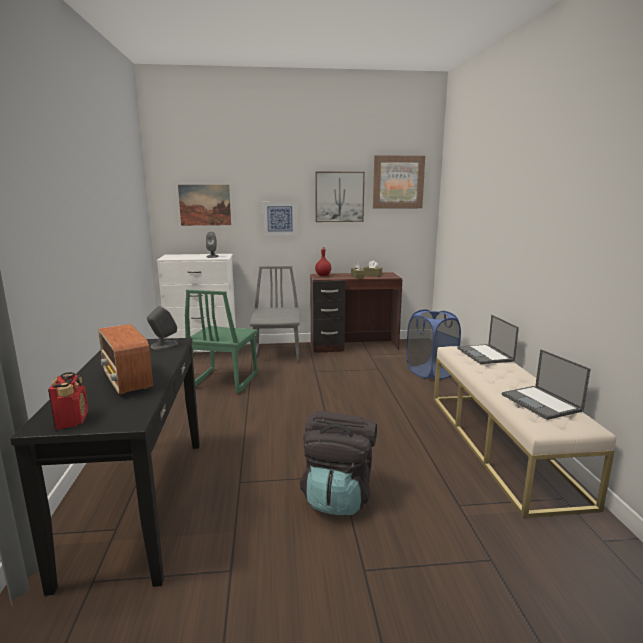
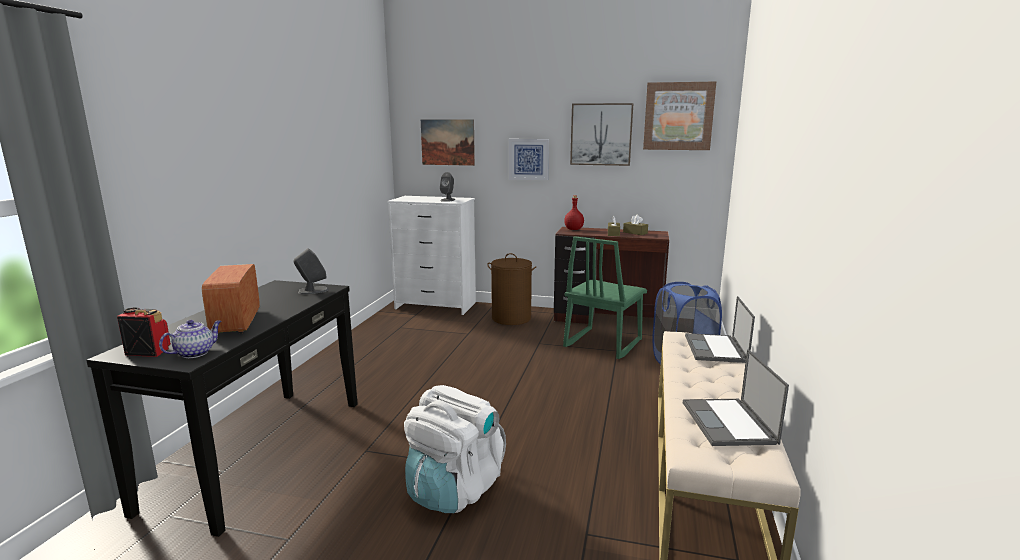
camera: 20 degrees right, 0 degrees up
(72, 420) = (148, 352): radio -> radio turned 90 degrees counterclockwise
(125, 413) = (195, 353): none -> teapot
(223, 381) = (432, 340): green chair -> green chair (602, 343)
(277, 354) = (511, 318): grey chair -> brown laundry basket
(338, 496) = (454, 489): black backpack -> white backpack

